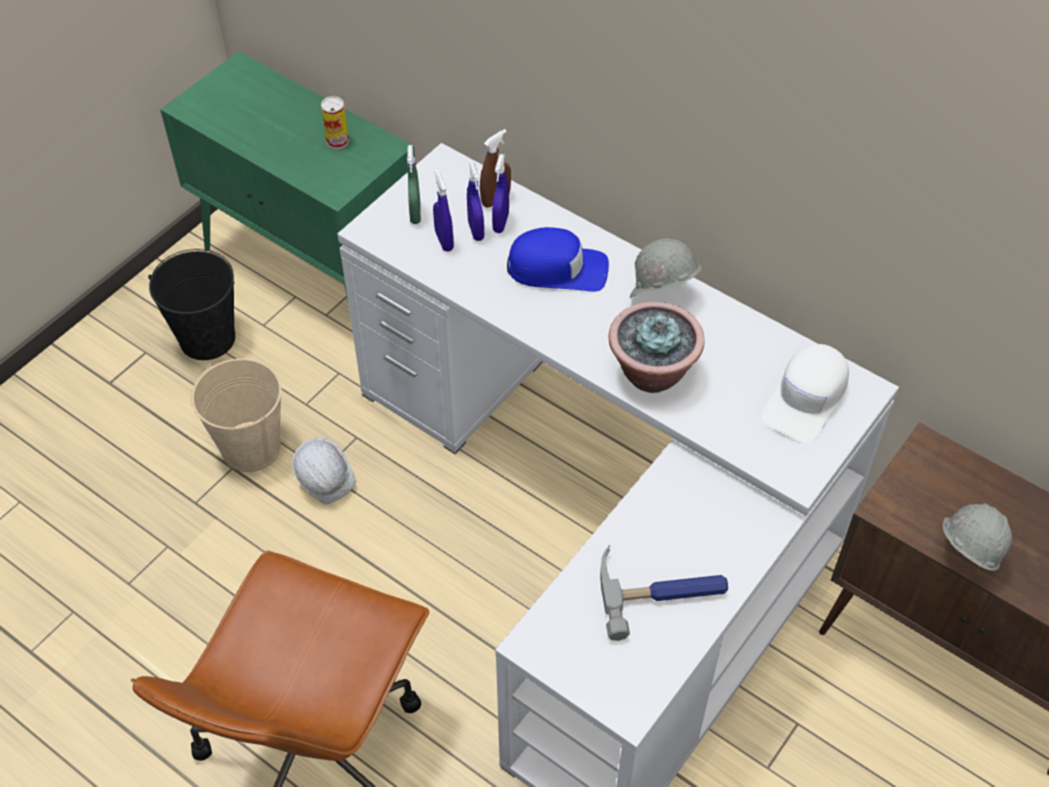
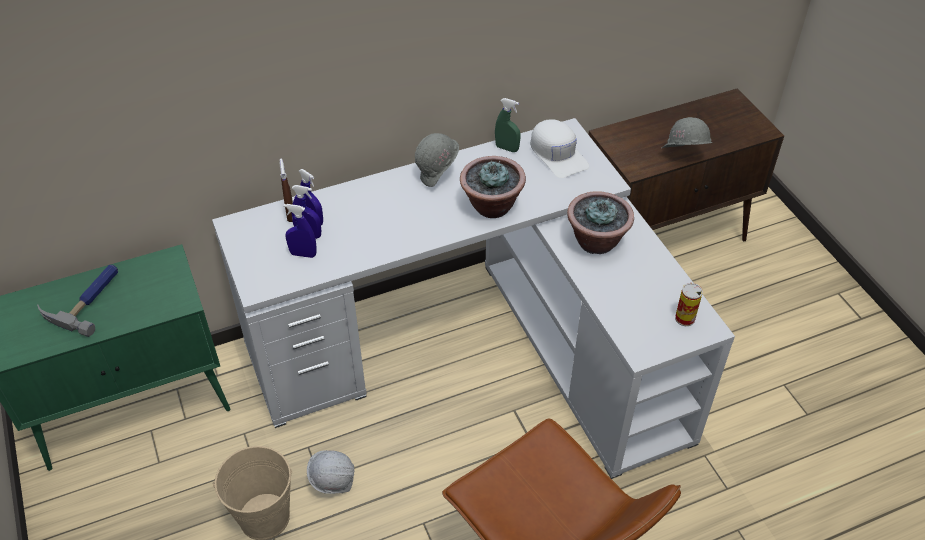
camera: 60 degrees left, 5 degrees down
(207, 339) = (138, 505): black bucket -> none
(337, 141) = (135, 282): can -> can (684, 318)
(415, 214) = (265, 258): green spray bottle -> green spray bottle (507, 148)
(558, 268) = (376, 211): blue cap -> none
(662, 591) = (639, 278): hammer -> hammer (87, 299)
(693, 515) = (596, 241): none -> potted plant

